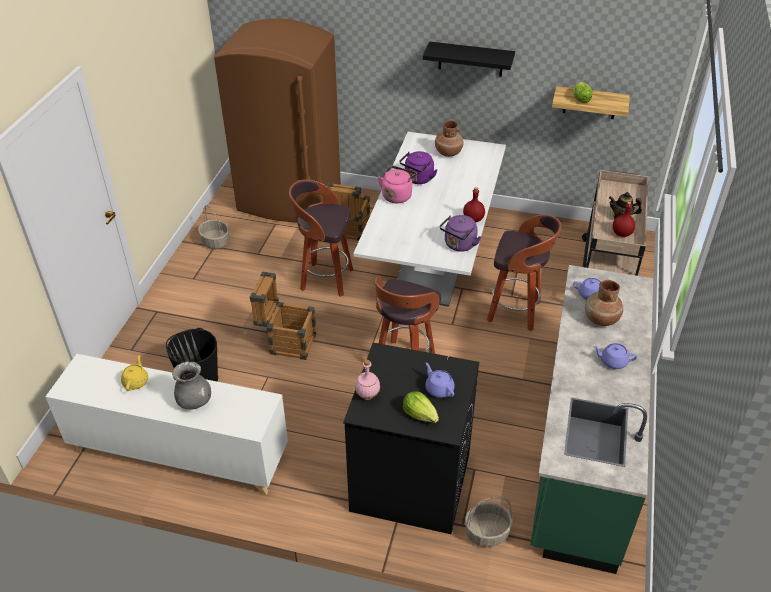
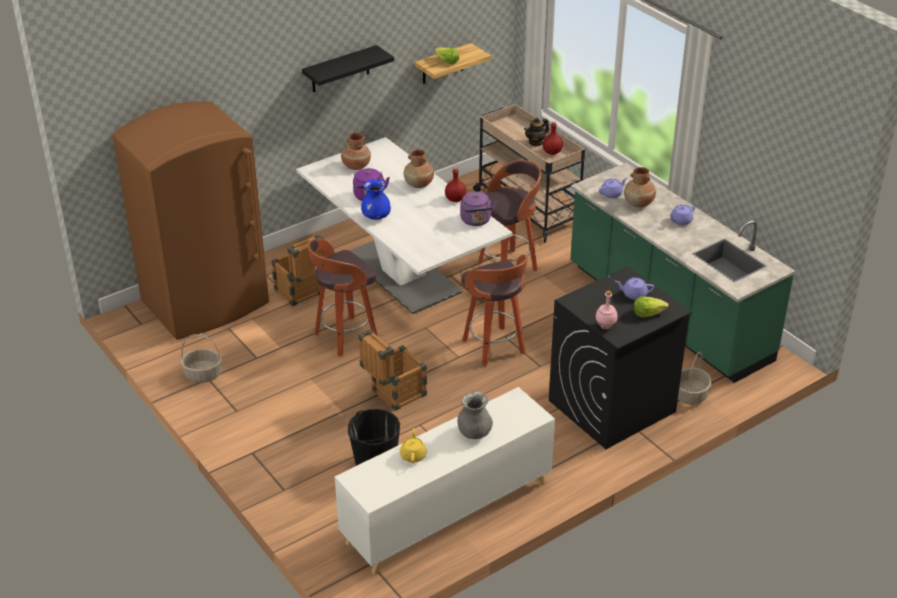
camera: 50 degrees left, 5 degrees down
(136, 381) = (413, 455): yellow teapot -> yellow teapot turned 45 degrees clockwise
(397, 195) = (376, 216): pink kettle -> blue vase
(467, 192) = (419, 184): none -> brown vase

